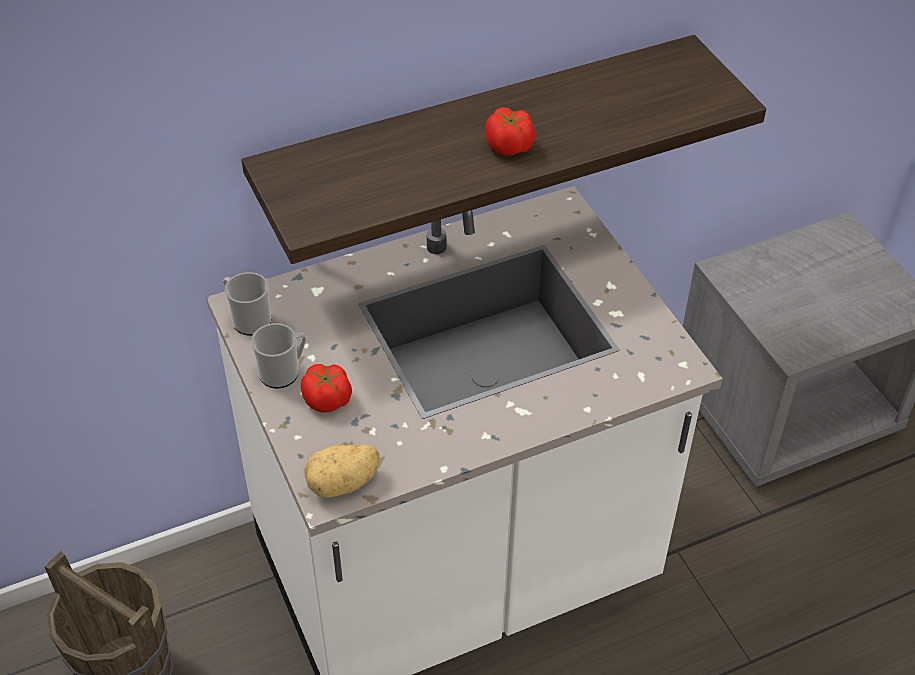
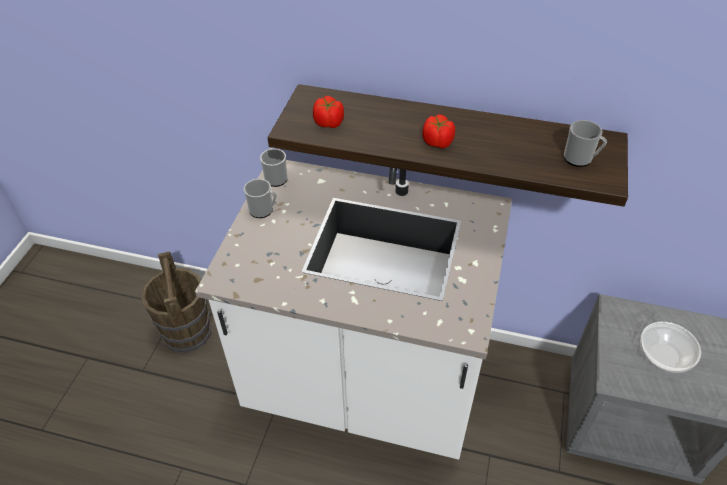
camera: 40 degrees right, 0 degrees up
(327, 400) = (268, 235): tomato -> tomato (329, 123)
(343, 484) = (231, 280): potato -> none
(680, 88) = (580, 159): none -> mug
(817, 294) = (664, 357): none -> bowl

